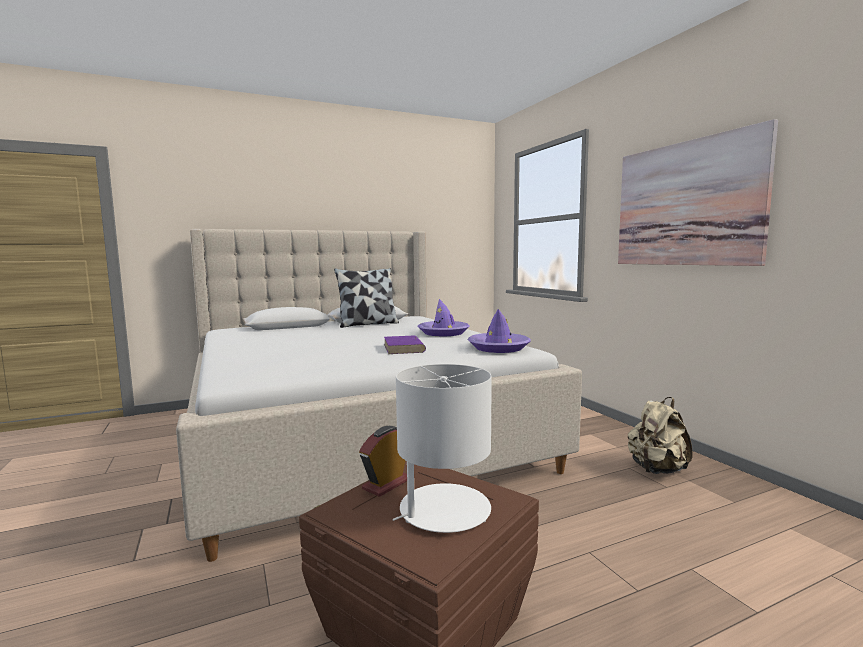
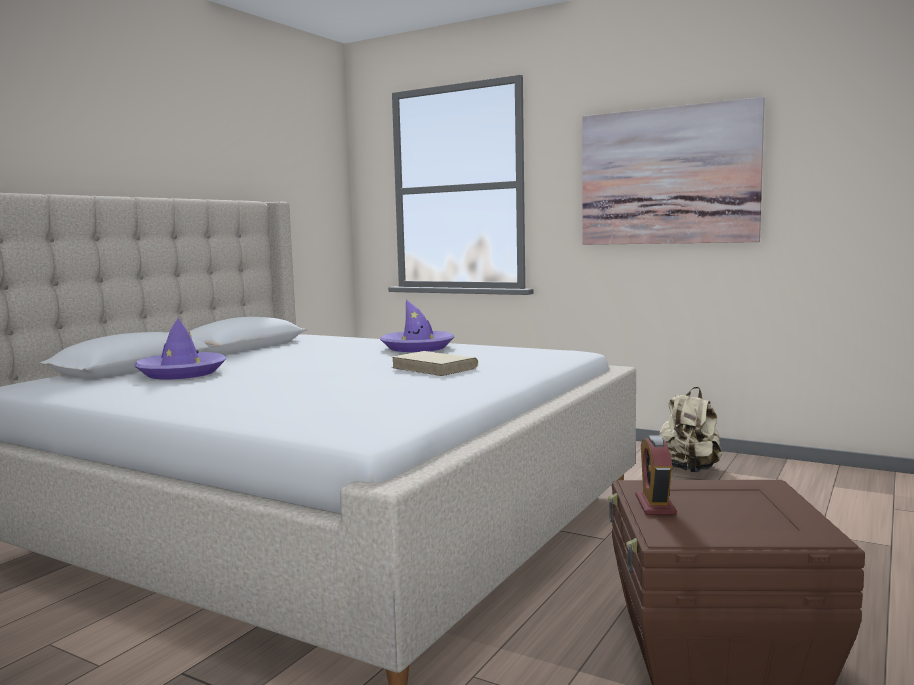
camera: 35 degrees left, 0 degrees up
(367, 324) = (265, 350): pillow -> none
(404, 348) = (435, 368): purple book -> beige book
(443, 510) = (746, 506): white table lamp -> none
(498, 348) = (540, 354): purple hat -> purple hat (181, 373)

